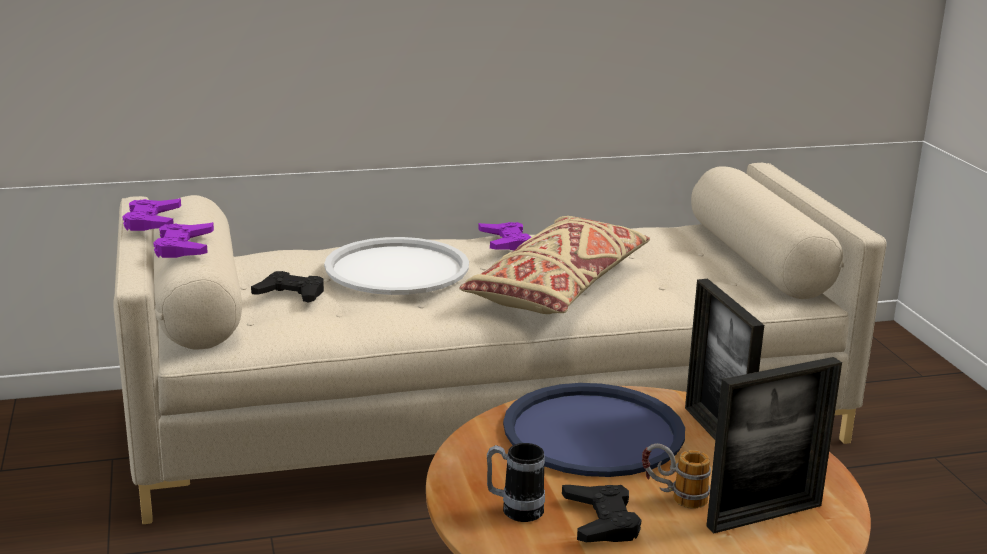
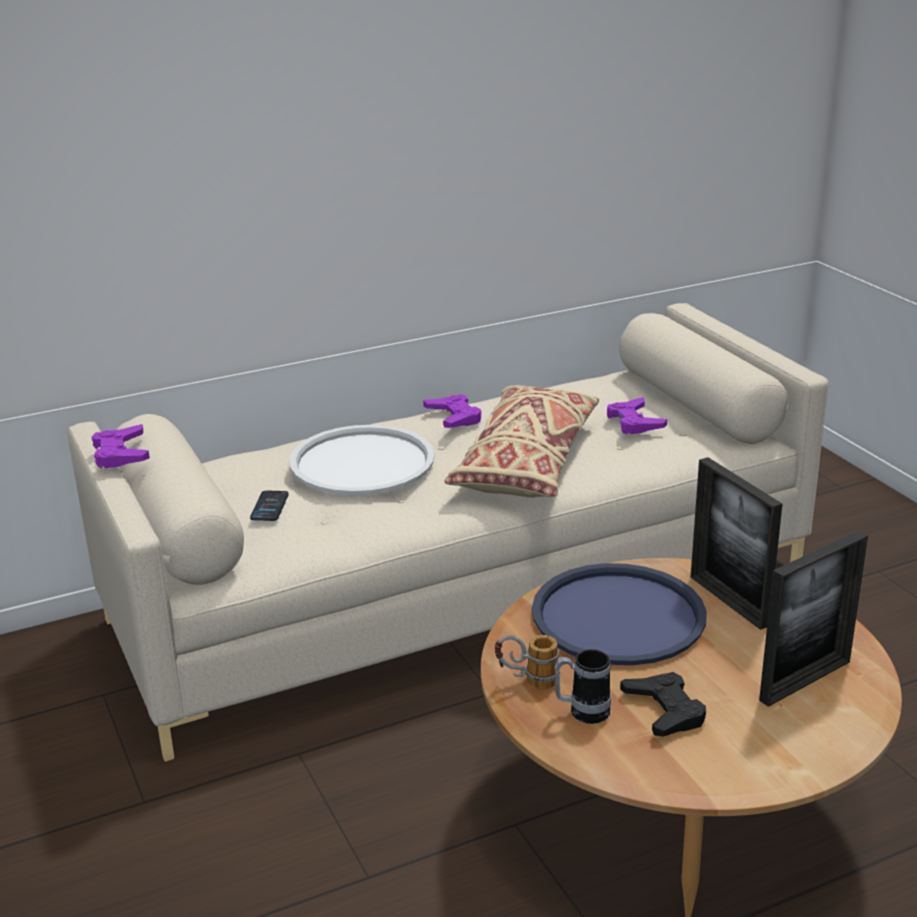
camera: 10 degrees left, 5 degrees up
(184, 247) = (171, 481): purple game controller -> purple game controller (634, 422)
(290, 294) = (269, 507): black game controller -> phone
(673, 498) = (718, 675): mug -> mug (527, 681)

